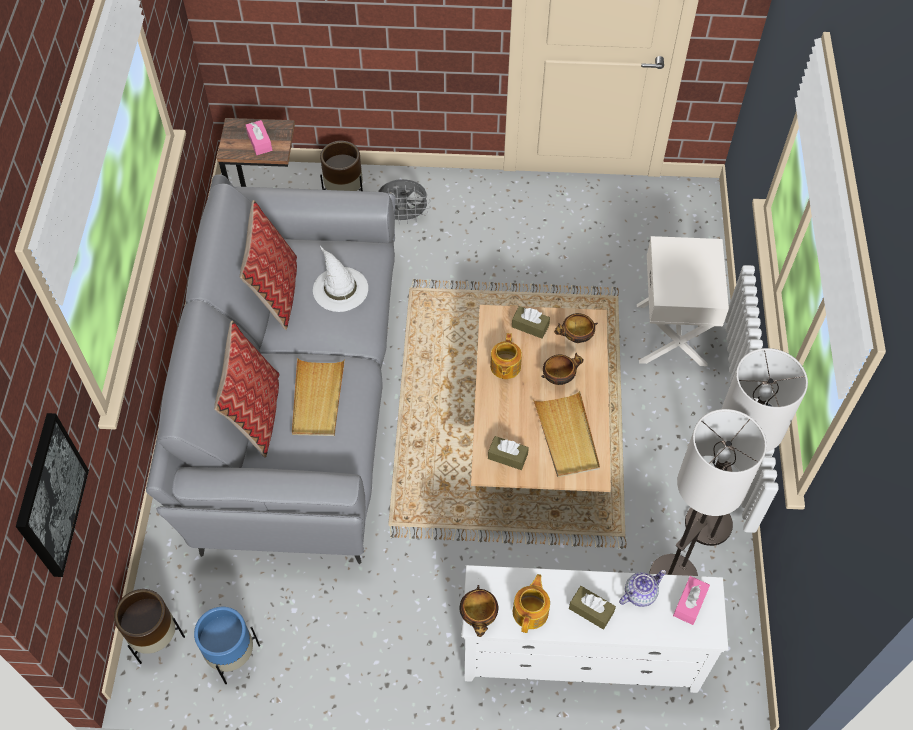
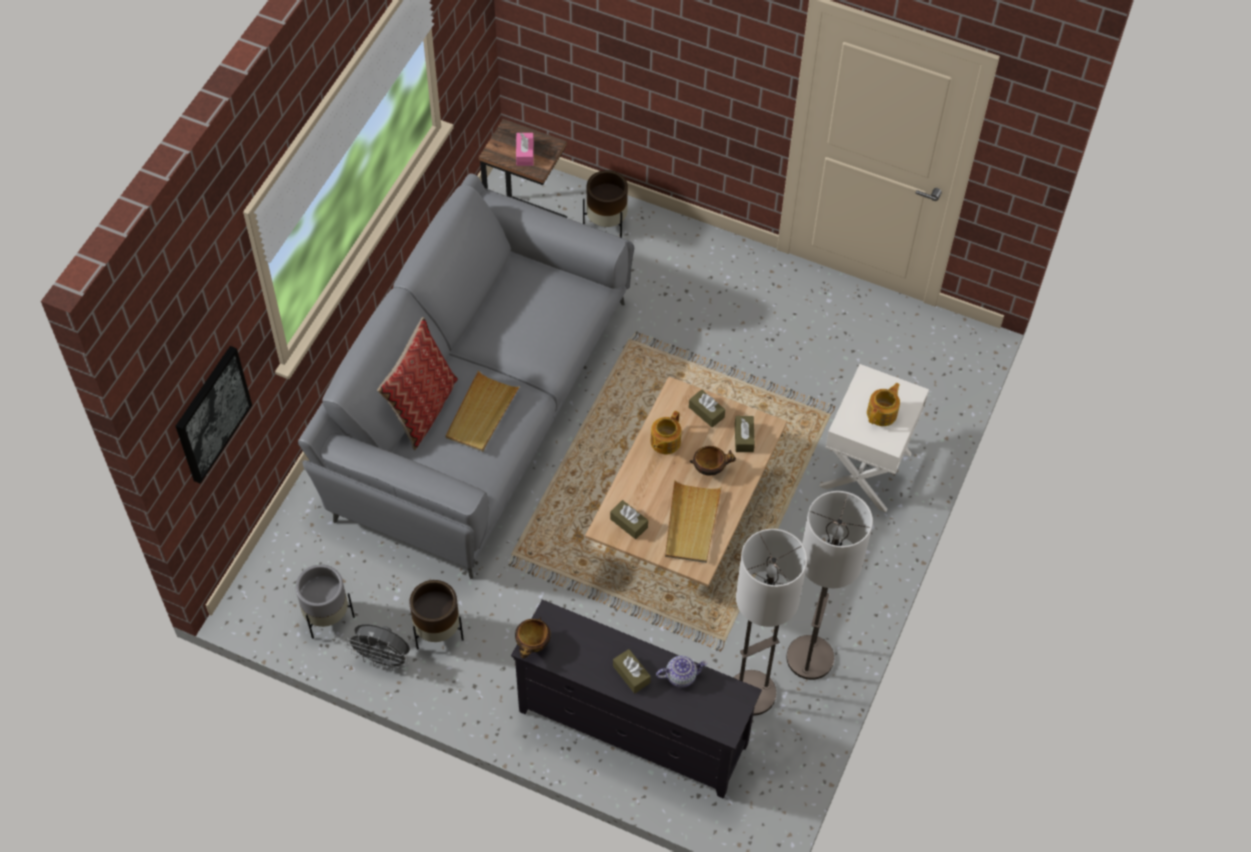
camera: 20 degrees right, 0 degrees up
(155, 638) = (268, 579): brown planter -> brown planter (437, 632)
(232, 655) = (327, 617): blue planter -> grey planter
(276, 292) = (486, 302): pillow -> none
(339, 288) = (545, 318): white hat -> none
(403, 217) = (654, 266): grey fan -> grey fan (383, 659)
(531, 611) = (579, 656): teapot -> teapot (882, 413)
(575, 338) = (744, 438): bowl -> brown tissue box
(580, 656) = (632, 729): white tv stand -> black tv stand
(690, 603) = (720, 700): pink tissue box -> none

